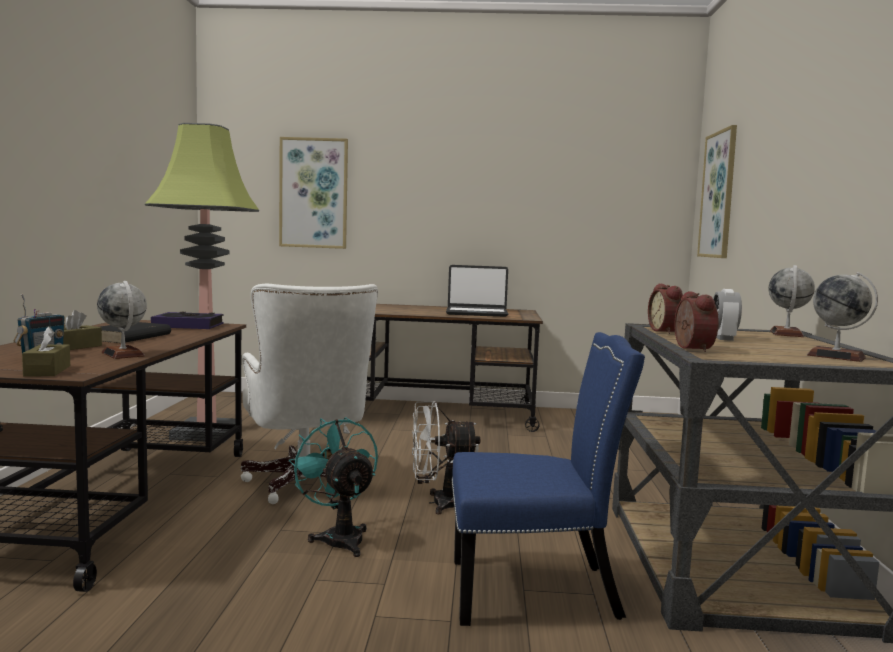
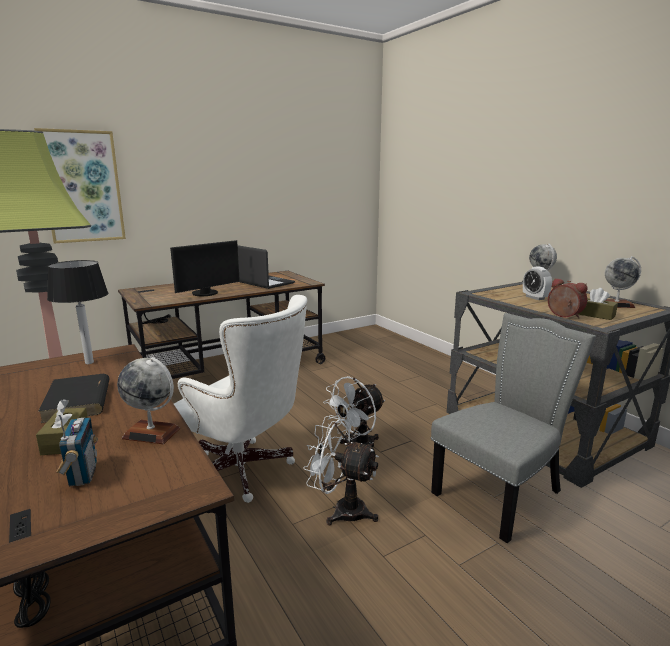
camera: 35 degrees left, 10 degrees up
(47, 371) = (154, 496): brown tissue box -> brown tissue box (595, 315)
(188, 326) = (88, 362): book -> table lamp
(339, 537) = (341, 510): turquoise fan -> white fan
(395, 311) = (206, 293): none -> monitor
(476, 313) = (265, 283): laptop -> laptop turned 105 degrees counterclockwise
(529, 591) = (498, 496): blue chair -> grey chair
(667, 331) = (499, 297): alarm clock -> none
(718, 195) = (413, 180): picture -> none

